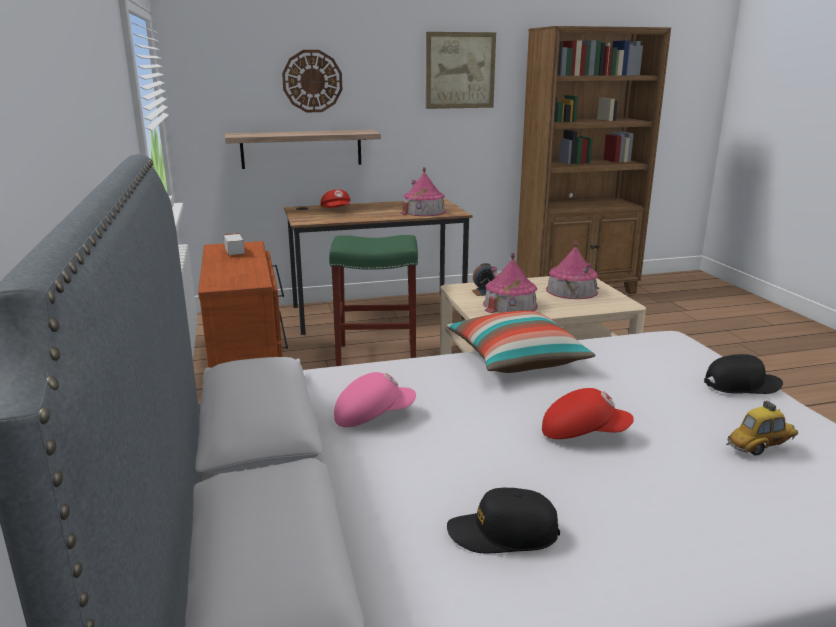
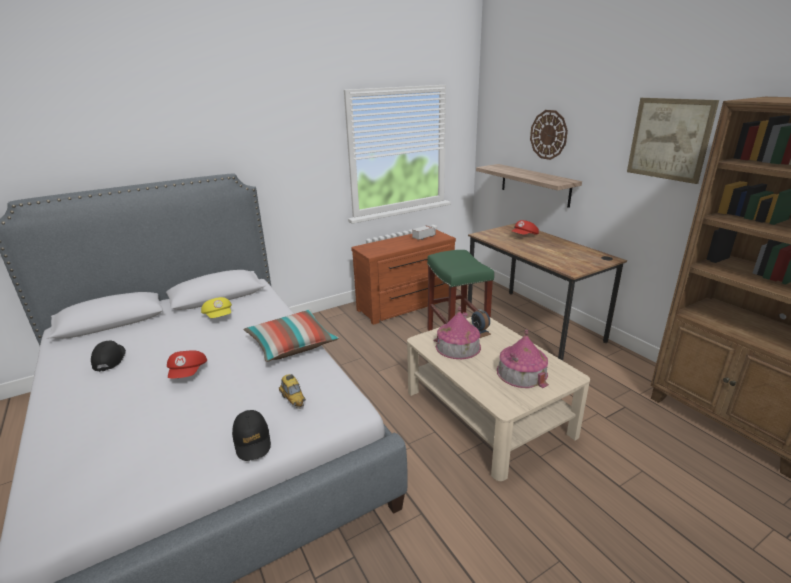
camera: 75 degrees right, 5 degrees up
(373, 416) = (219, 316): pink cap -> yellow cap
(424, 211) = (561, 260): toy house -> none
(761, 447) = (153, 438): toy car -> toy car (293, 399)

